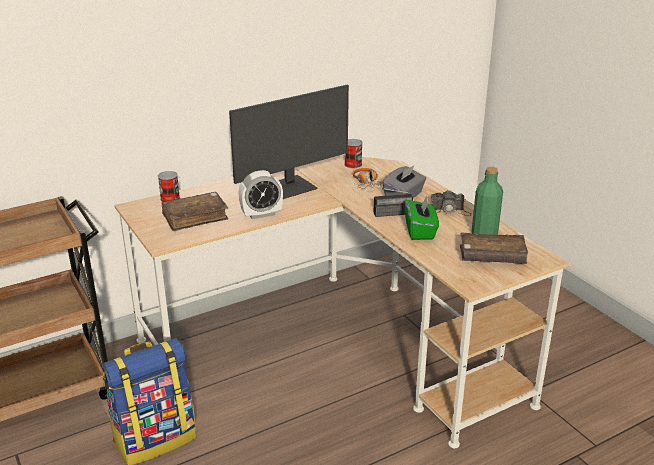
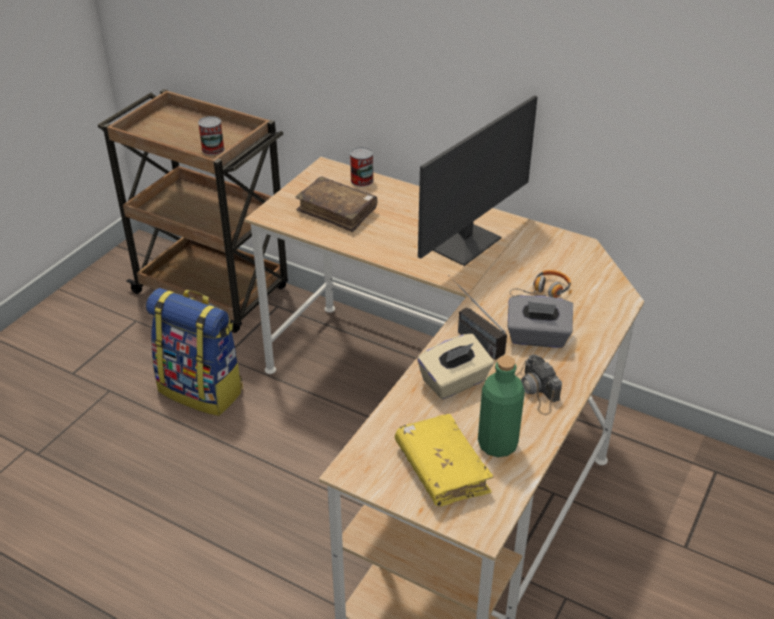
camera: 60 degrees right, 10 degrees up
(261, 214) = (384, 248): alarm clock -> none
(289, 188) = (465, 243): monitor -> monitor turned 75 degrees counterclockwise
(353, 164) = (582, 265): can -> can (213, 149)
(420, 231) = (455, 382): green tissue box -> beige tissue box
(492, 257) = (441, 469): brown book -> yellow book

